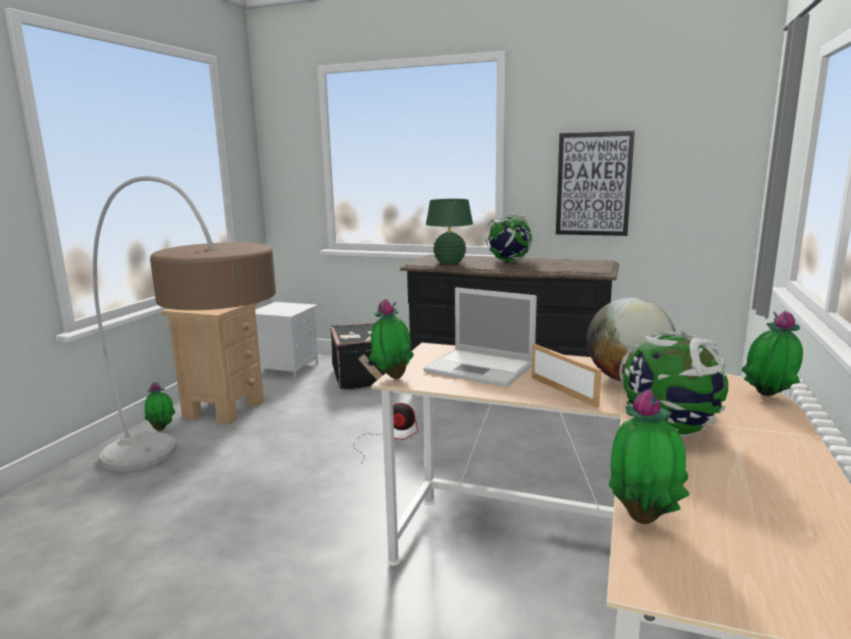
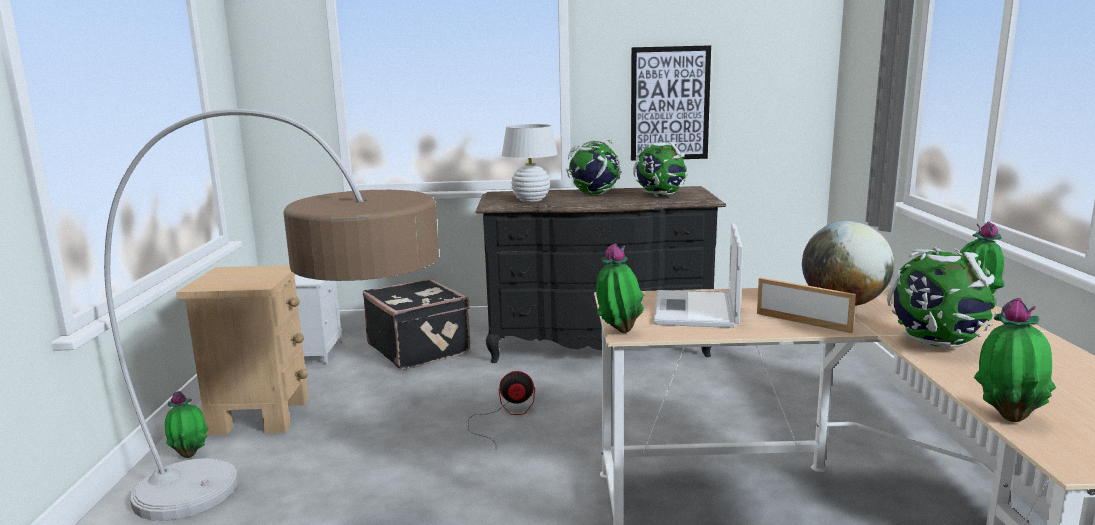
camera: 20 degrees left, 0 degrees up
(449, 263) = (530, 200): green table lamp -> white table lamp
(482, 368) = (696, 310): laptop -> laptop turned 90 degrees clockwise
(562, 266) = (659, 196): none -> globe

